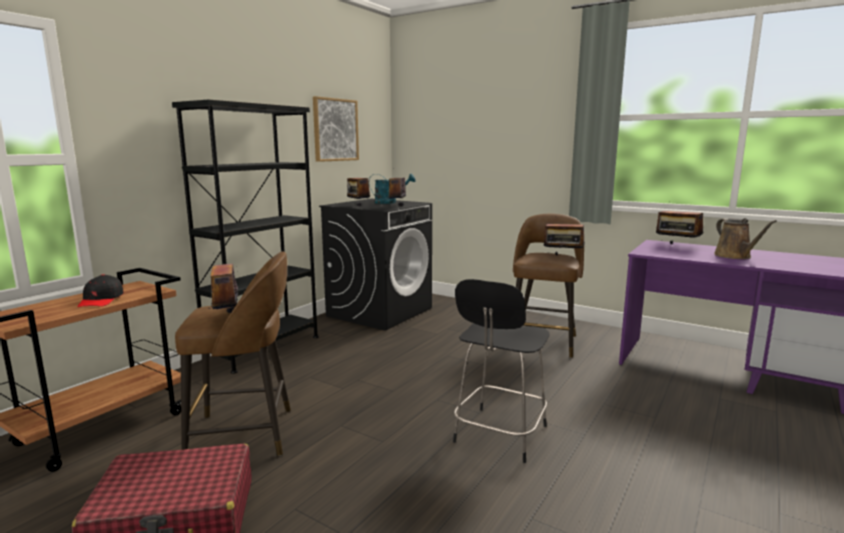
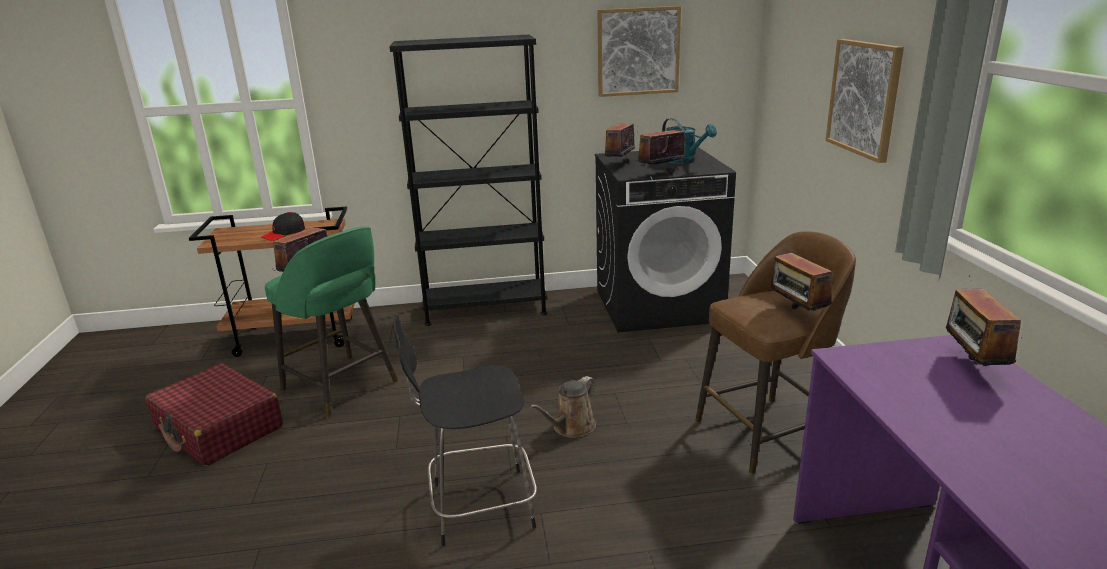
camera: 50 degrees right, 10 degrees up
(245, 434) = (341, 386): brown stool -> green stool
(509, 148) = (864, 98): none -> picture
(735, 256) = (996, 435): brown watering can -> brown watering can (571, 428)

